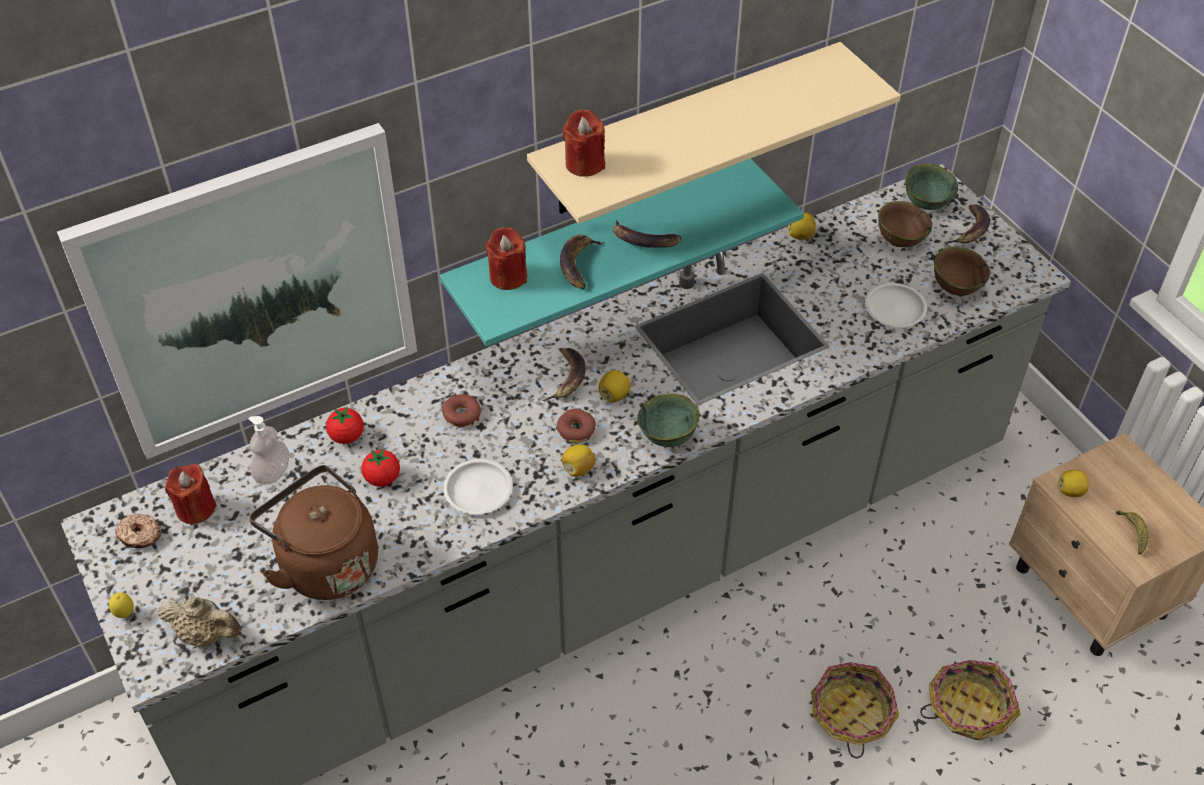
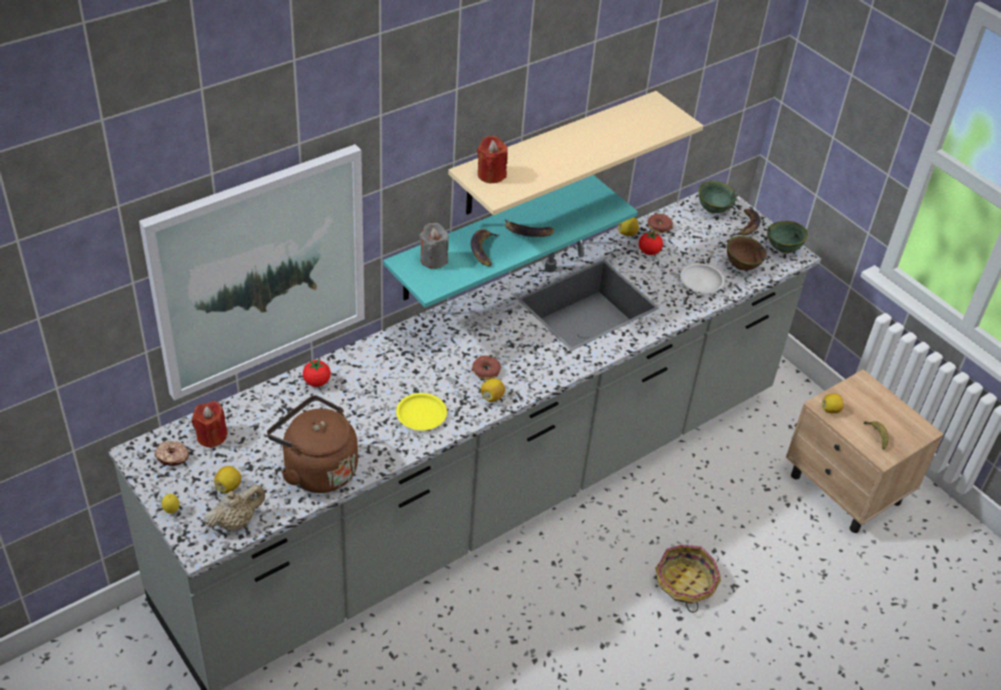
camera: 10 degrees left, 5 degrees down
(206, 634) = (236, 521): beige teapot -> beige teapot turned 45 degrees counterclockwise
(273, 473) = (265, 409): soap dispenser -> none
(382, 478) = (349, 409): tomato -> tomato (649, 252)
(462, 415) = (400, 364): donut -> donut (659, 226)
(478, 491) = (421, 415): white plate -> yellow plate
(508, 276) = (433, 259): red candle -> grey candle
(567, 378) = (473, 336): banana -> none
(614, 395) = (510, 346): lemon -> lemon (229, 486)
(668, 438) = (553, 374): green bowl -> green bowl (783, 250)
(899, 240) = (698, 235): brown bowl -> none
(968, 708) = (768, 574): basket -> none

